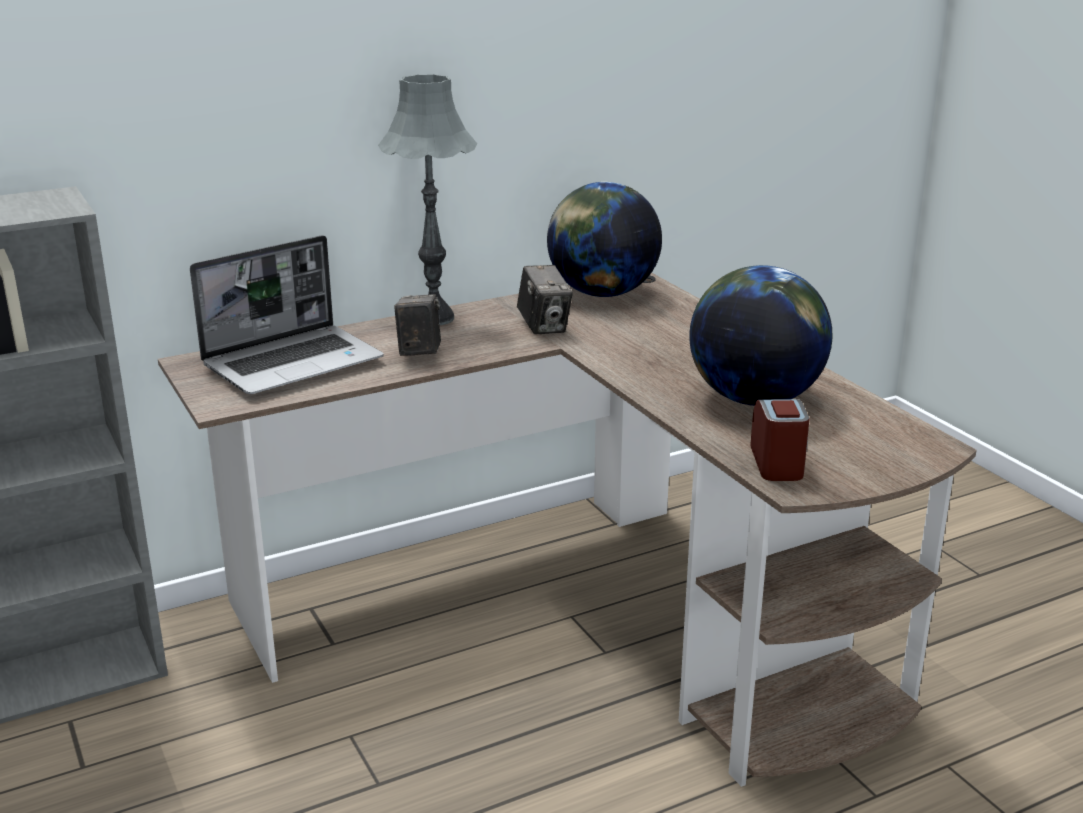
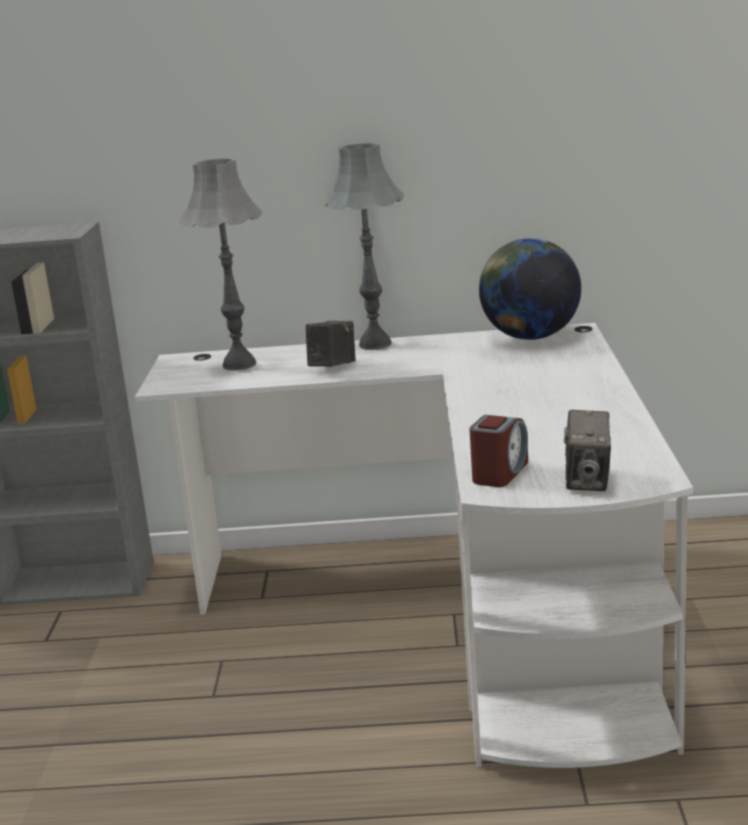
camera: 30 degrees right, 5 degrees down
(294, 362) = (239, 365): laptop -> grey table lamp
(544, 327) = (450, 357): camera -> camera (588, 481)
(579, 614) = (461, 613): brown desk -> white desk
(754, 398) = (548, 425): globe -> none

